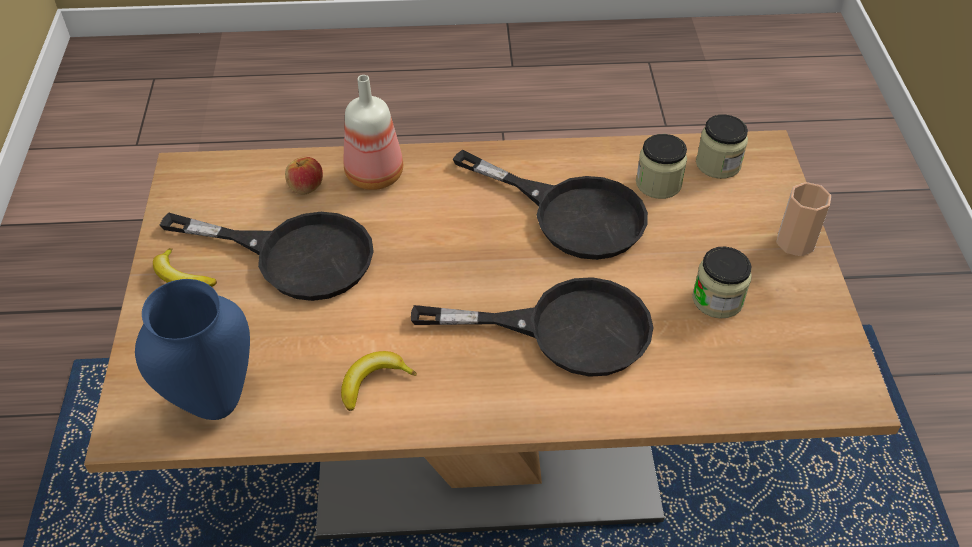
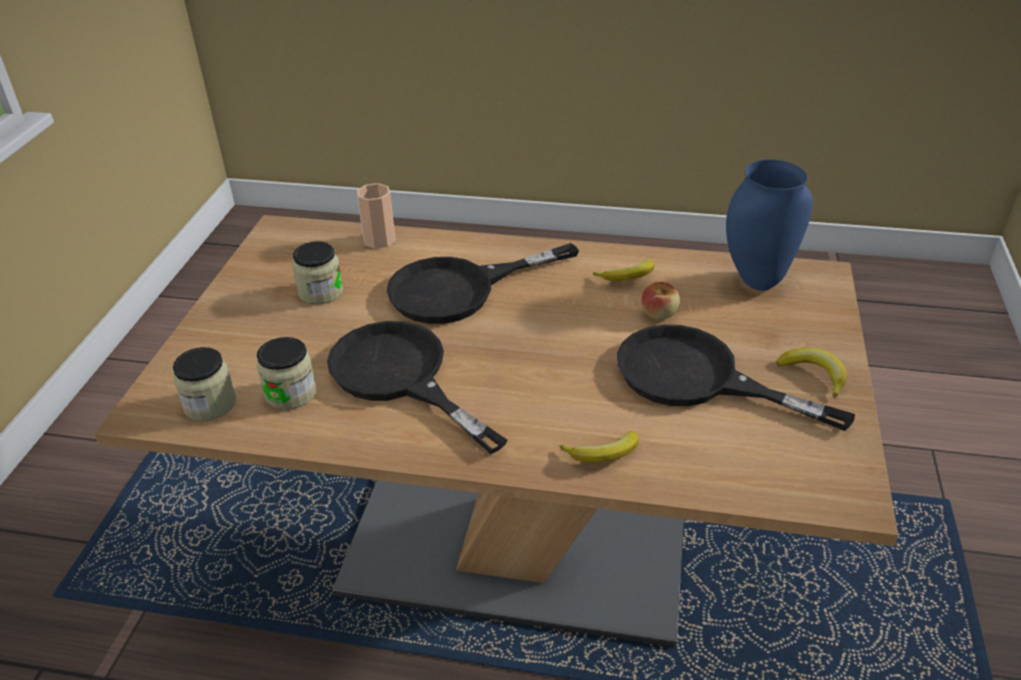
camera: 165 degrees left, 10 degrees down
(305, 187) = (689, 451): apple -> apple (659, 313)
(375, 174) = (603, 454): bottle -> banana
(565, 329) = (460, 289): black frying pan -> black frying pan turned 45 degrees counterclockwise
(795, 242) = (212, 322): cup -> cup (379, 240)

